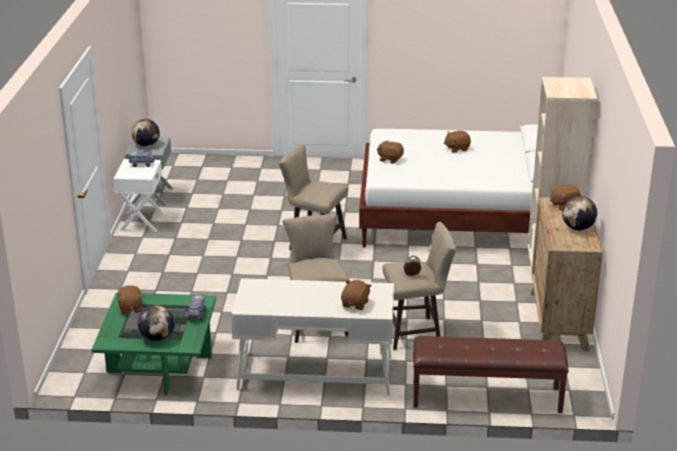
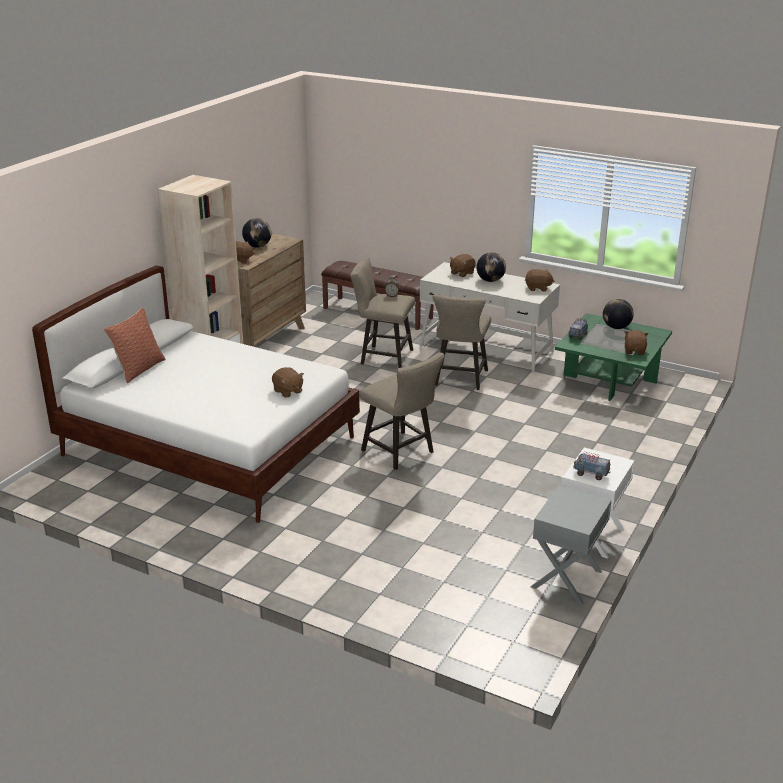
camera: 155 degrees left, 0 degrees up
(146, 145) = (575, 509): globe -> globe (490, 280)
(457, 148) = (198, 387): brown plush toy -> brown plush toy (538, 288)
(520, 152) = (138, 369): none -> pillow

